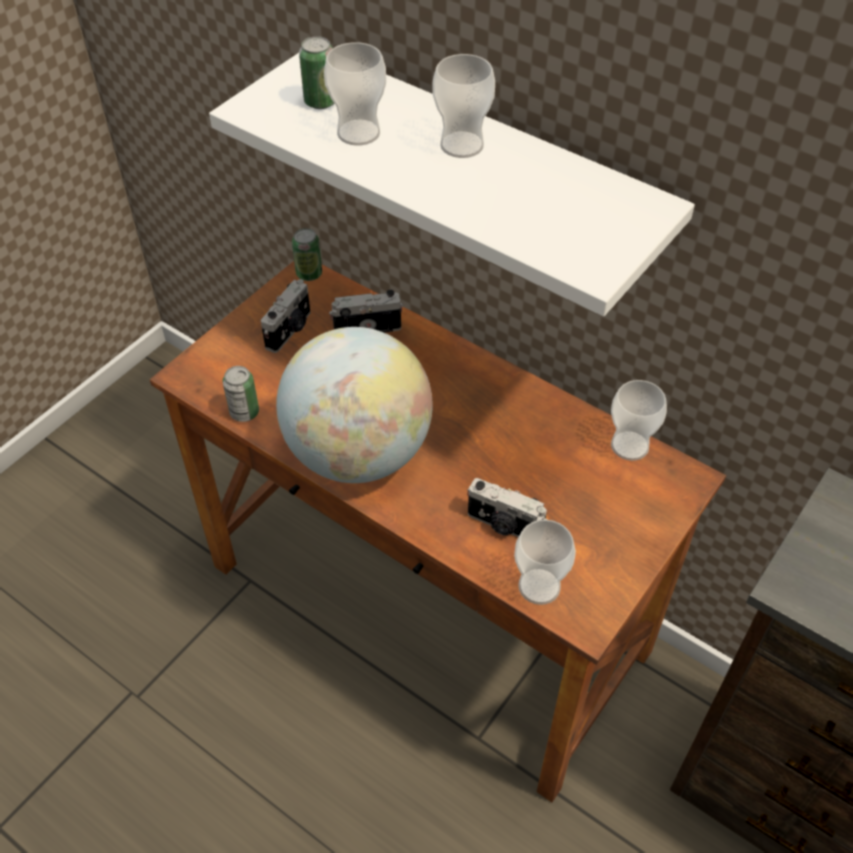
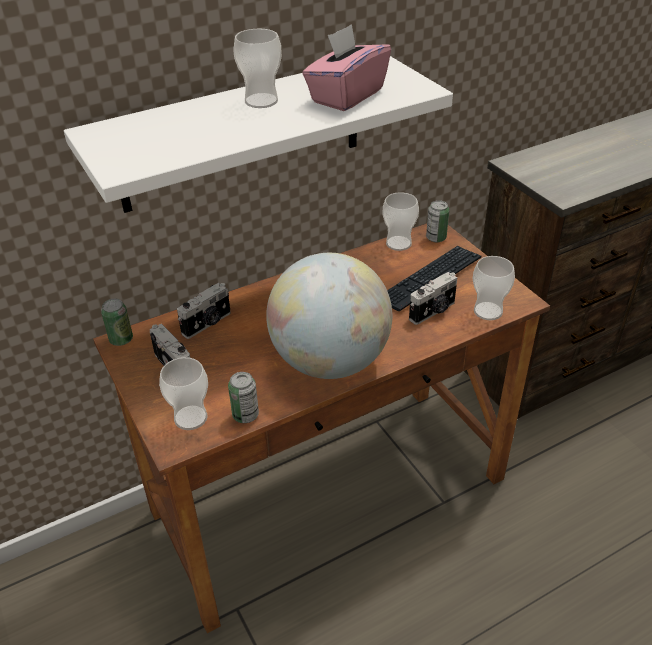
camera: 65 degrees left, 10 degrees down
(320, 102) = (149, 139): can -> can (436, 238)
(358, 133) = (206, 132): cup -> cup (190, 418)
(367, 327) = (208, 324): camera -> camera turned 150 degrees counterclockwise
(523, 207) = (346, 96): none -> pink tissue box
(571, 503) = (430, 279): none -> keyboard

